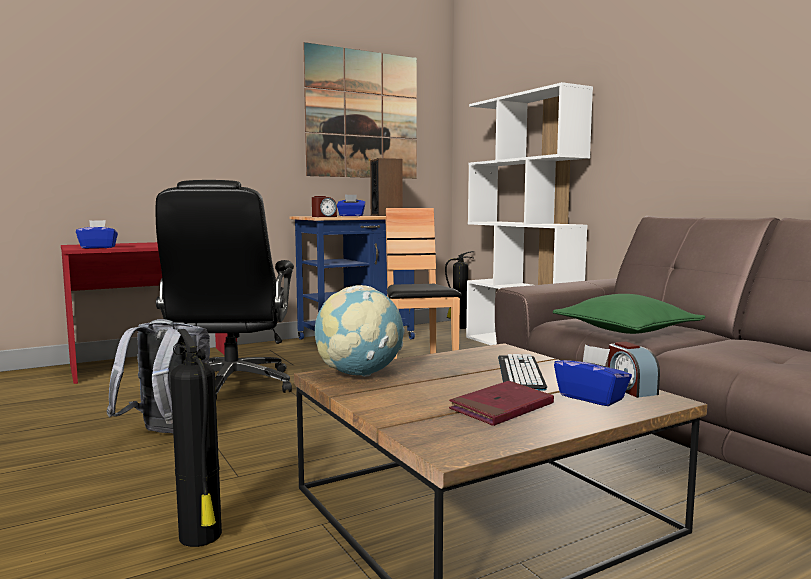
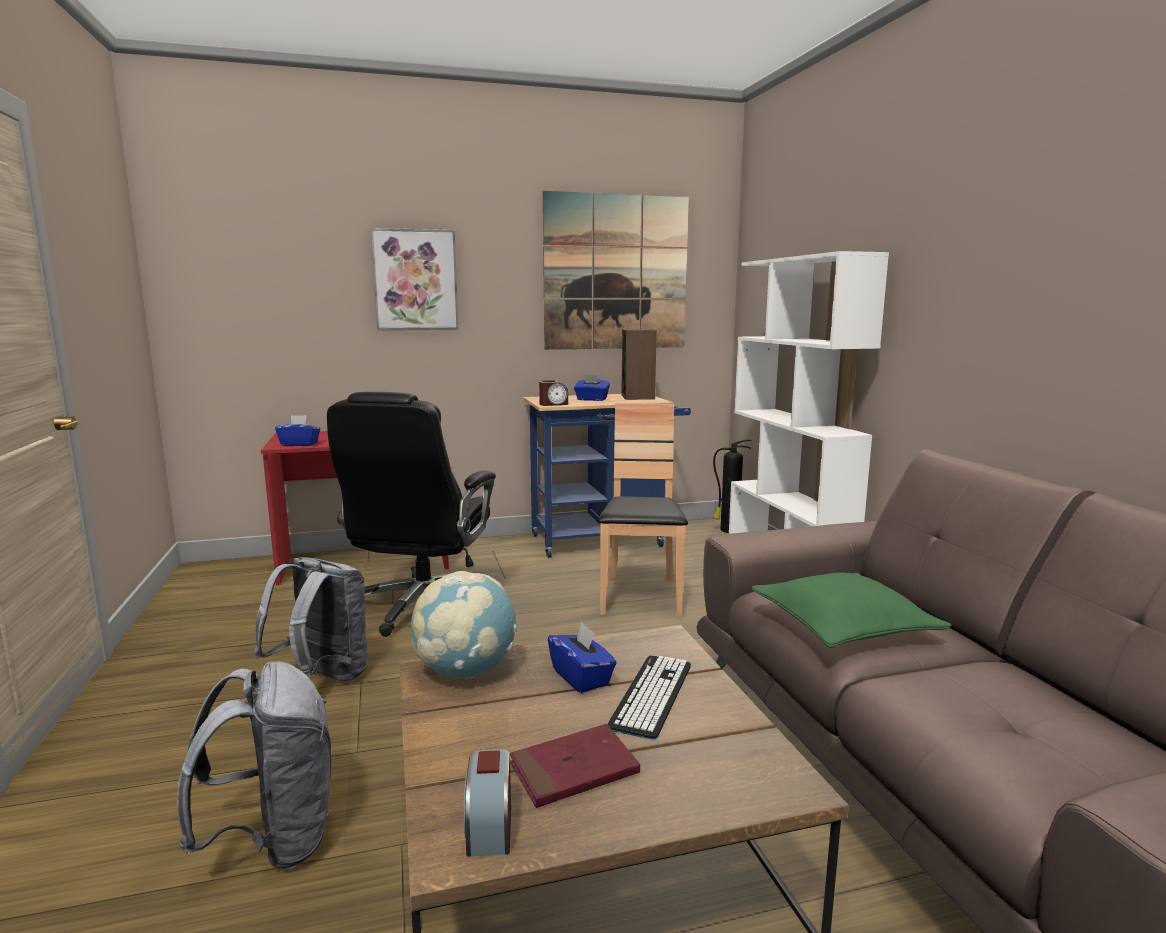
camera: 15 degrees right, 5 degrees up
(195, 110) = (415, 280): none -> picture
(201, 537) = (274, 840): fire extinguisher -> grey backpack
(591, 397) = (701, 765): blue tissue box -> blue tissue box (581, 677)
(630, 389) = (767, 753): alarm clock -> alarm clock (489, 827)

